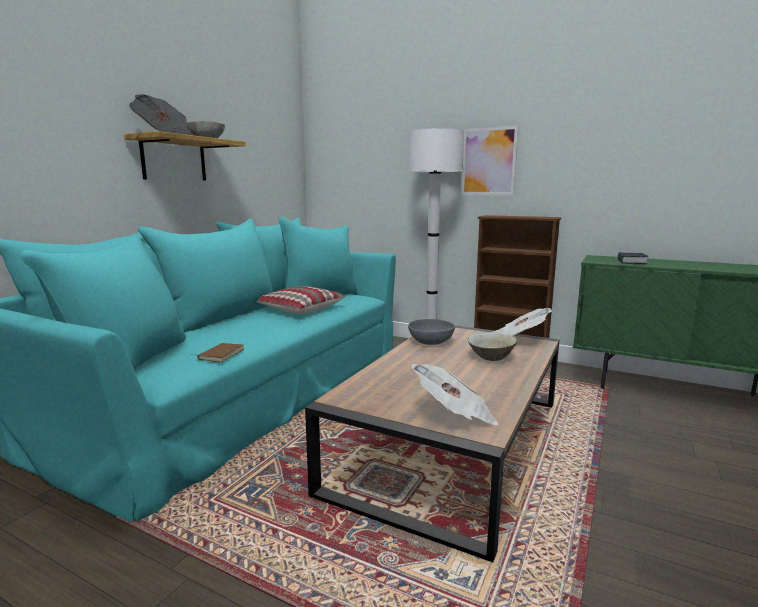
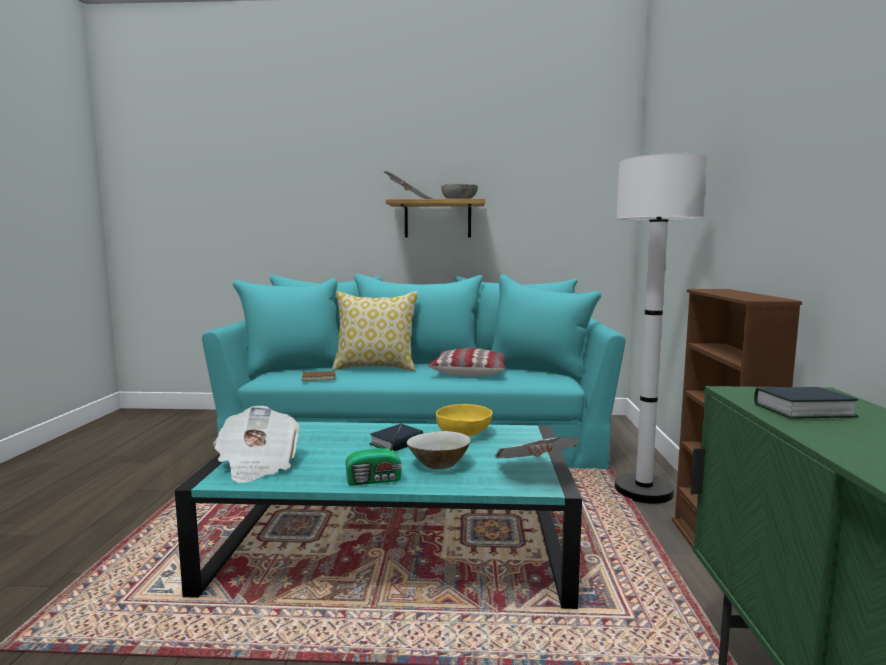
camera: 65 degrees right, 5 degrees down
(221, 331) = (376, 368): none -> pillow
(430, 341) = (464, 433): grey bowl -> yellow bowl
(436, 362) = (397, 443): none -> book
(452, 442) = (393, 546): brown coffee table -> turquoise coffee table
(488, 161) = (748, 197): picture -> none
(514, 377) = (375, 480): none -> radio

